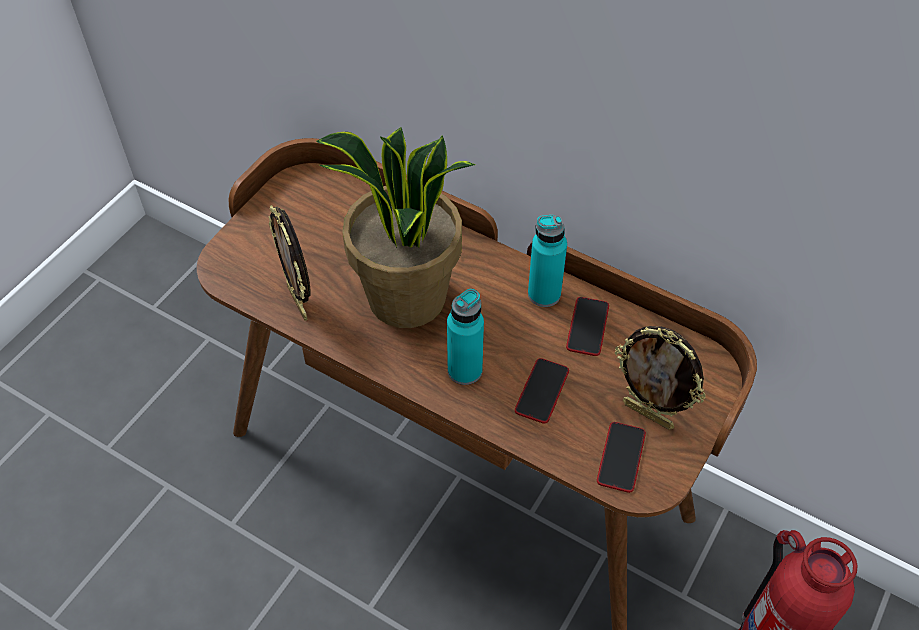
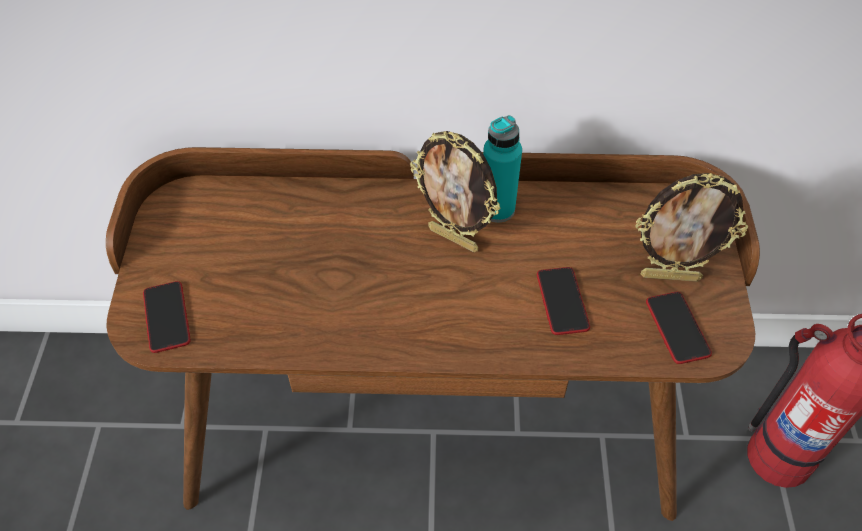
camera: 30 degrees left, 0 degrees up
(299, 302) = (257, 329): picture frame -> picture frame (454, 238)
(406, 299) = (368, 274): potted plant -> none
(465, 370) = (476, 317): turquoise bottle -> none
(587, 327) = (558, 221): phone -> phone (167, 317)

